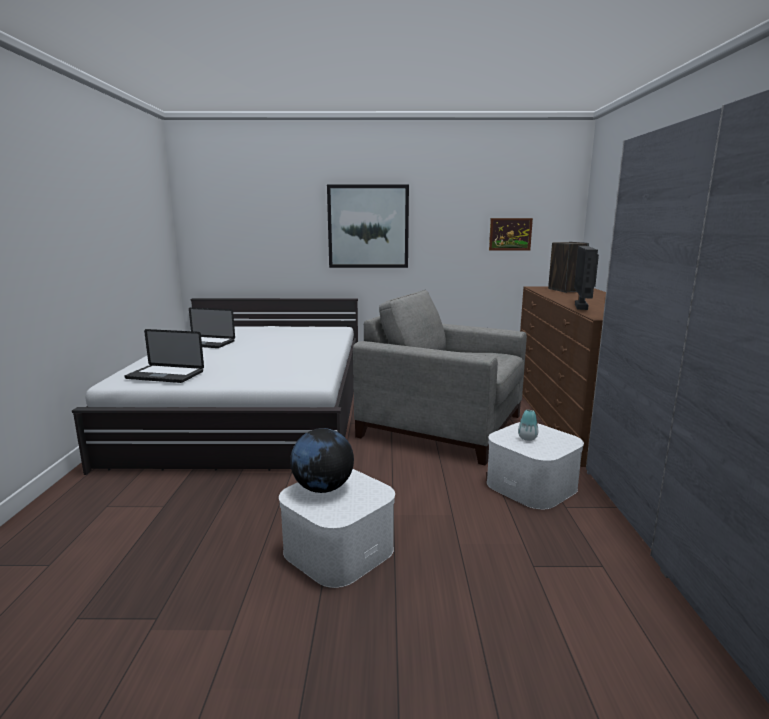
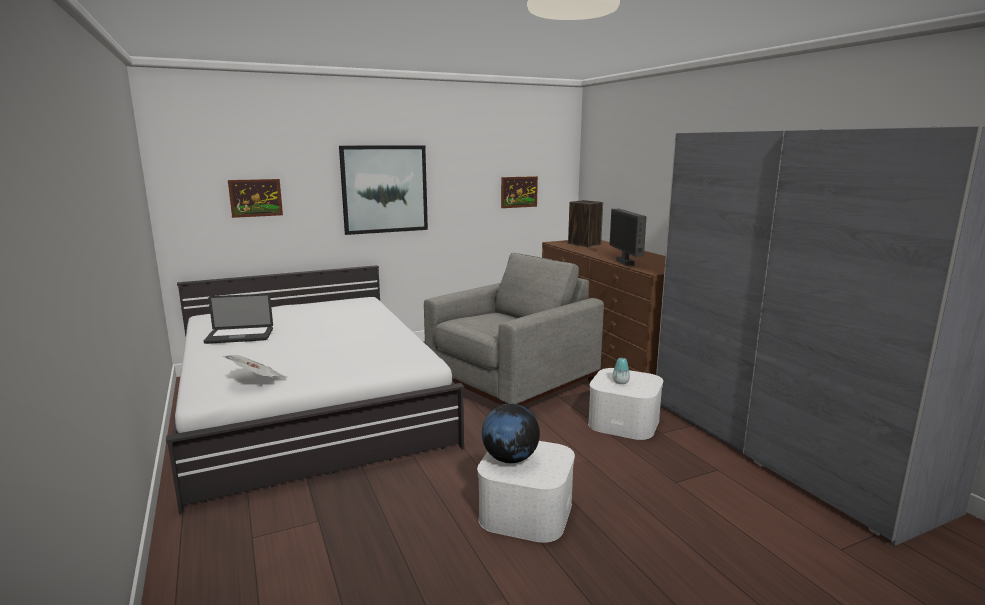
camera: 25 degrees left, 0 degrees up
(165, 375) = (257, 380): laptop -> newspaper
(255, 230) = (255, 198): none -> picture
(444, 426) = (511, 384): grey armchair -> grey armchair turned 135 degrees clockwise

